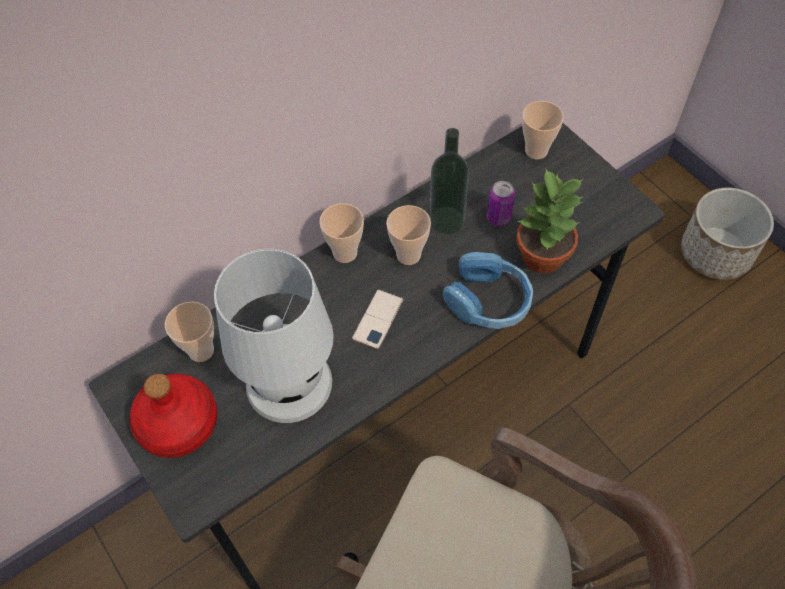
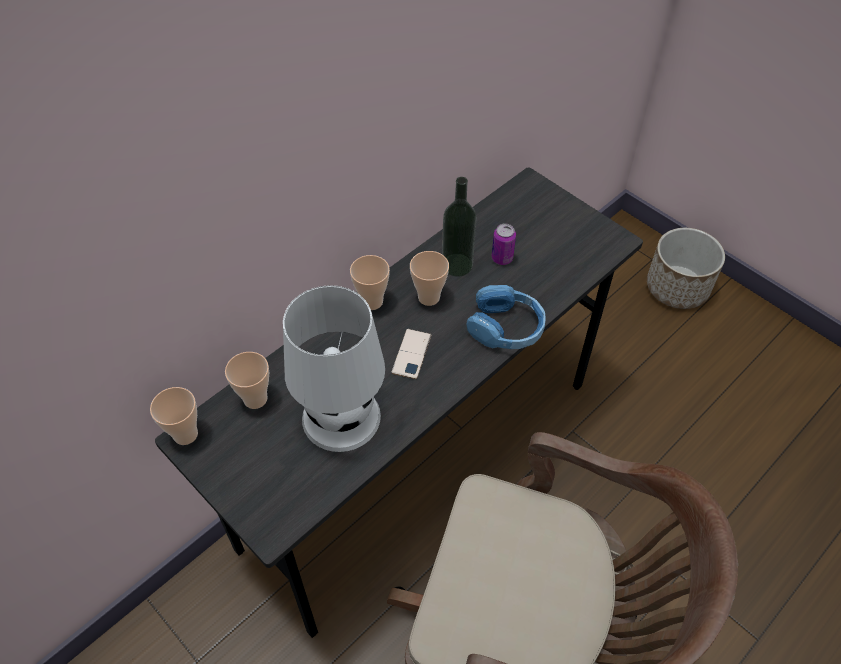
camera: 10 degrees left, 5 degrees down
(177, 424) = (245, 464): red bottle -> none
(536, 151) = (524, 200): cup -> cup (185, 434)
(543, 257) = (546, 287): potted plant -> none

